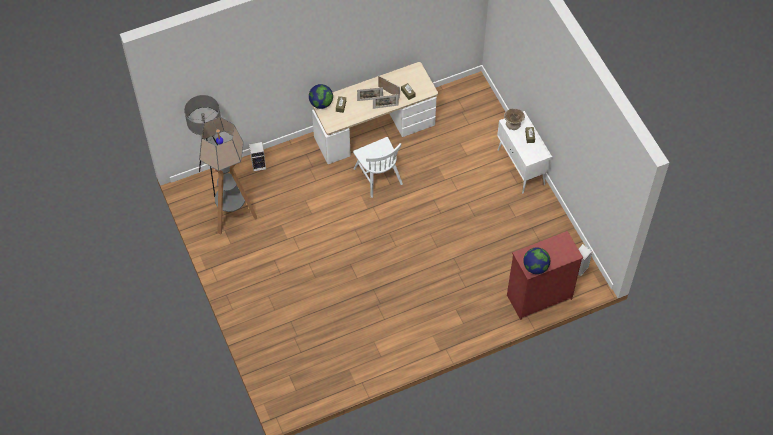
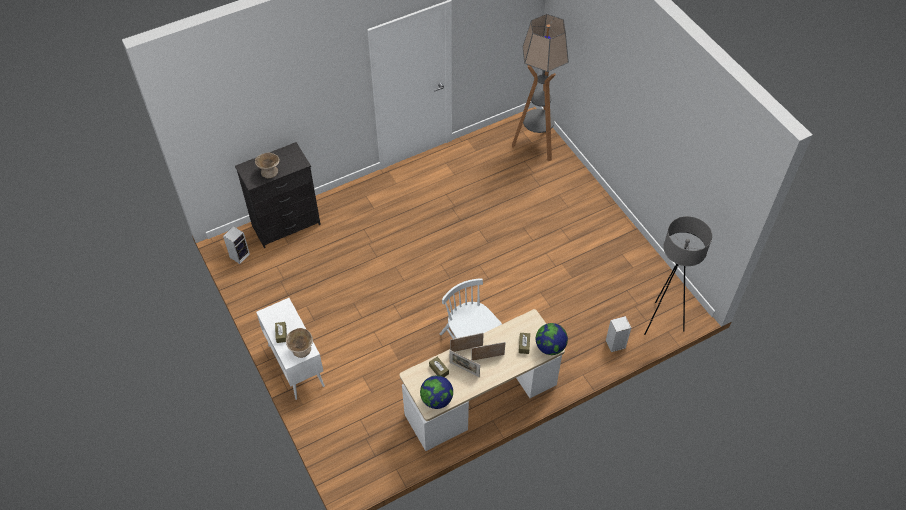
camera: 175 degrees right, 5 degrees down
(233, 216) = (628, 283): floor lamp -> floor lamp (536, 145)
(535, 267) = (287, 153): globe -> globe (436, 399)
(538, 297) = (287, 225): red dresser -> black dresser
(550, 248) = (269, 172): none -> beige bowl

